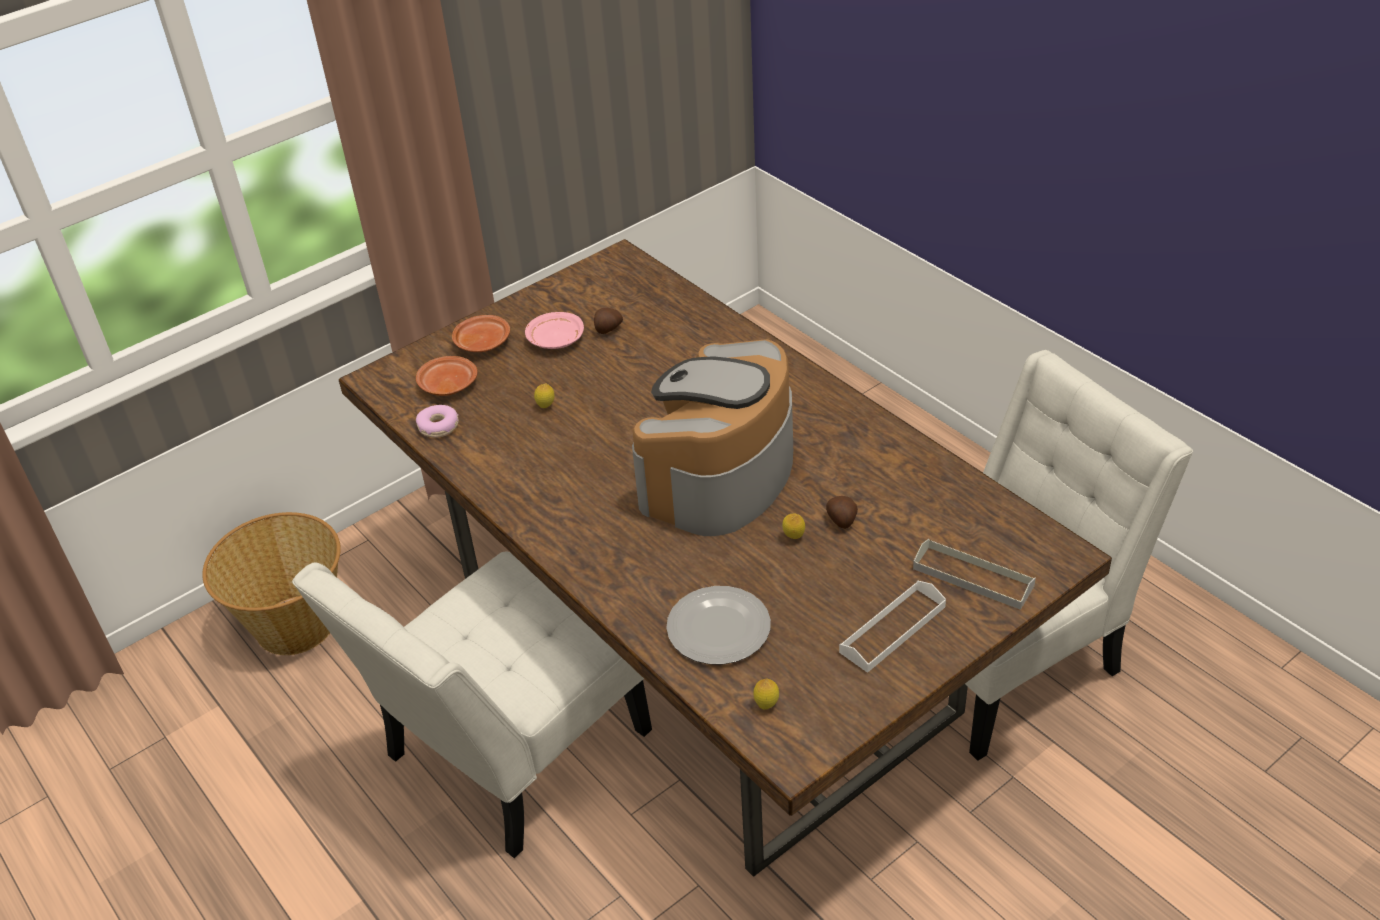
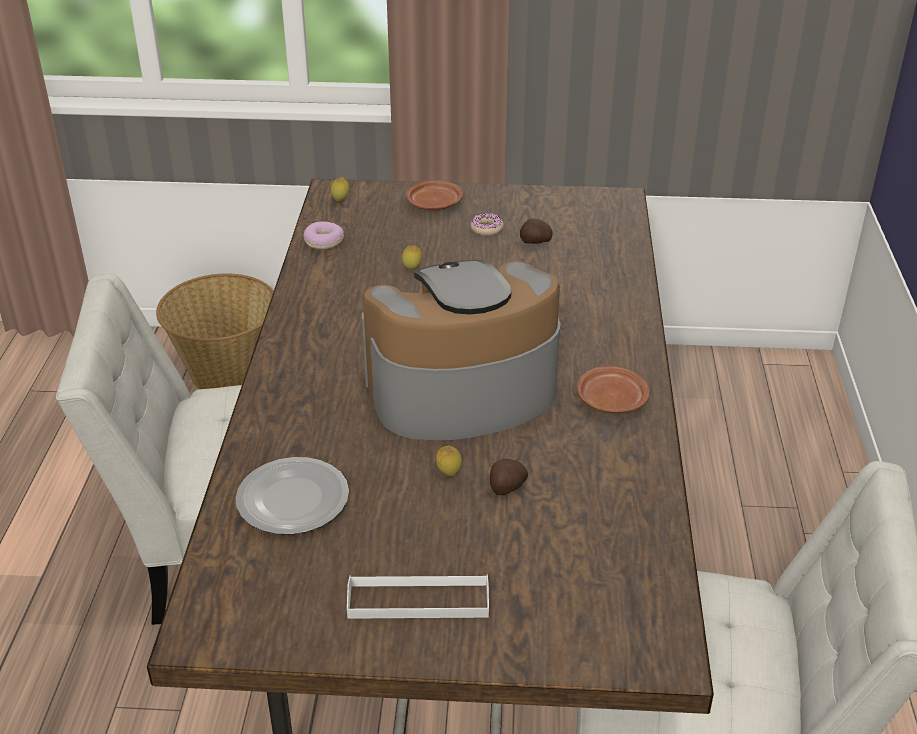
camera: 40 degrees right, 5 degrees down
(447, 384) = (370, 218): brown plate -> brown plate (611, 400)
(555, 339) = (486, 229): pink plate -> donut
(766, 705) = (239, 581): lemon -> lemon (340, 201)
(973, 577) = (550, 612): grey tray -> none

